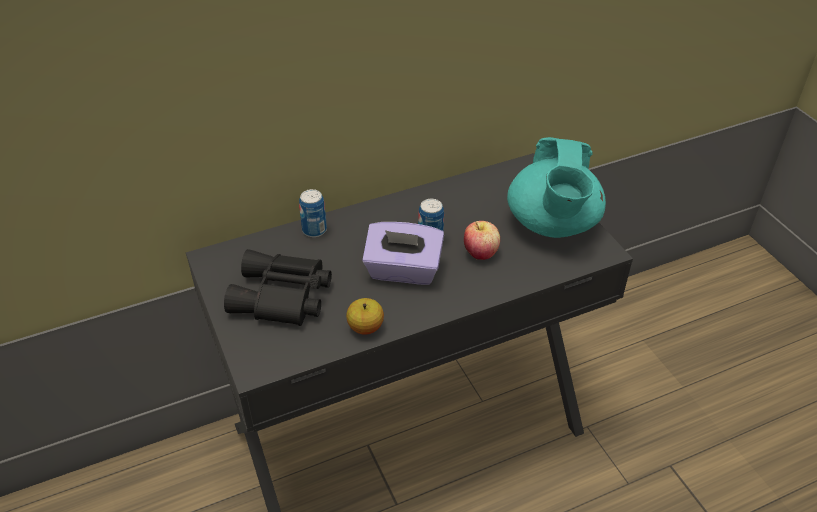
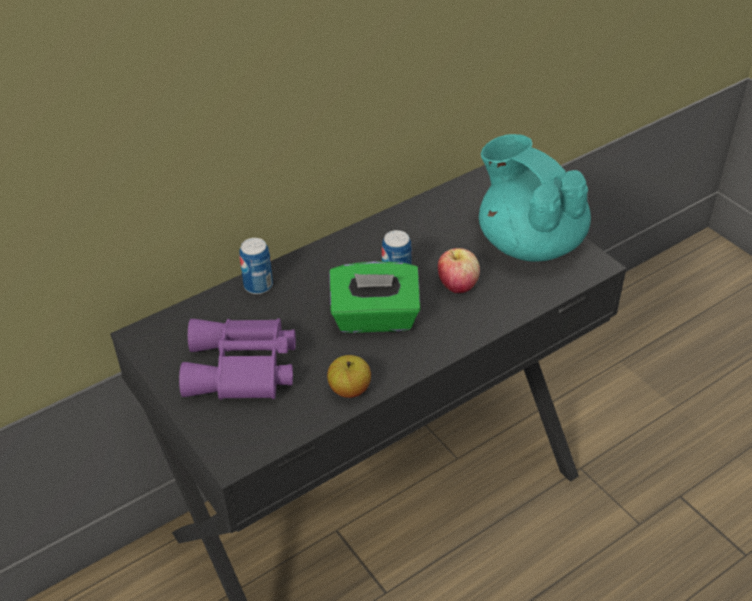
camera: 10 degrees left, 0 degrees up
(282, 298) = (243, 369): black binoculars -> purple binoculars
(403, 271) = (375, 318): purple tissue box -> green tissue box
(552, 224) = (529, 242): turquoise teapot -> turquoise teapot turned 150 degrees clockwise

